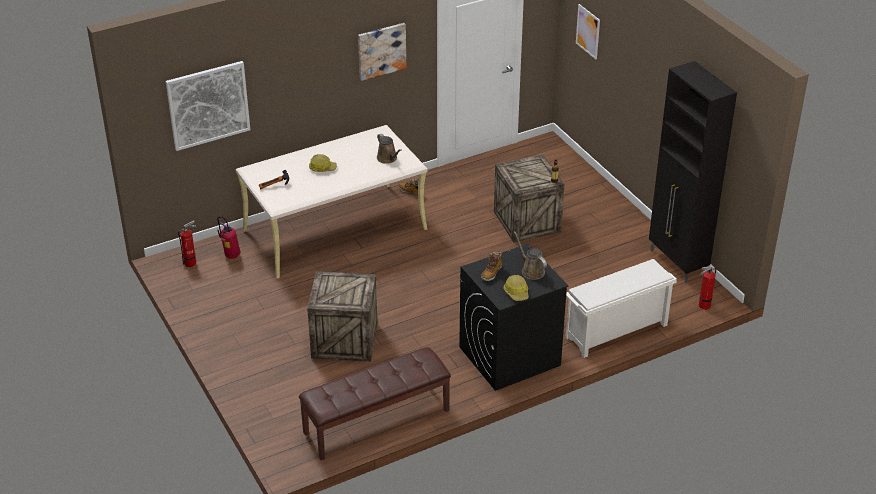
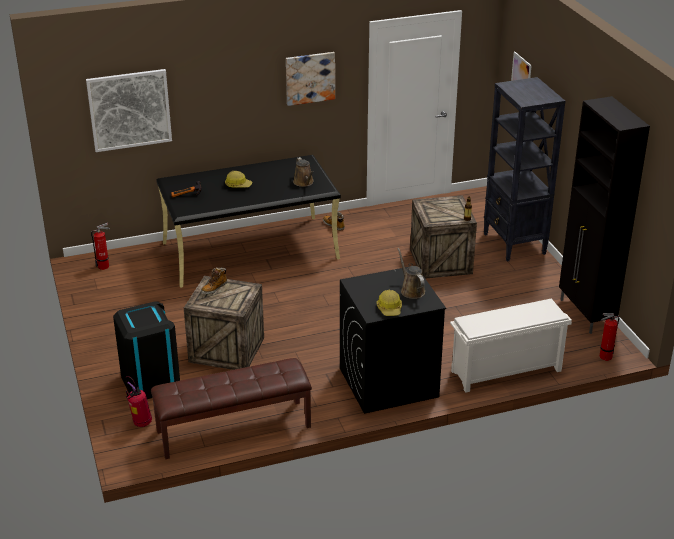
camera: 10 degrees right, 5 degrees down
(231, 256) = (143, 264): fire extinguisher -> fire extinguisher (140, 423)
(280, 383) = (150, 381): none -> black trash can
(335, 229) = (251, 250): beige desk -> black desk
(491, 273) = (369, 288): boot -> boot (214, 288)
(593, 195) = (514, 244): none -> black bookcase

